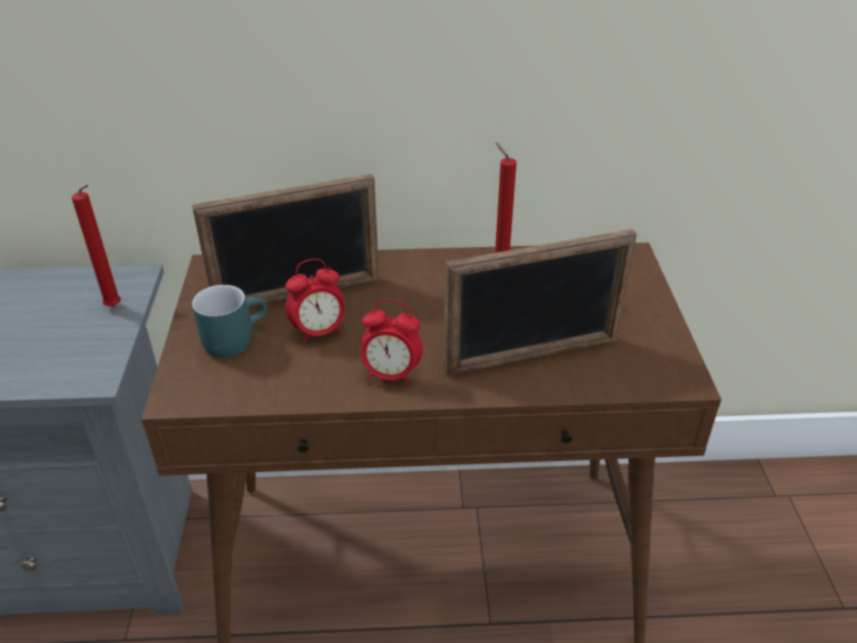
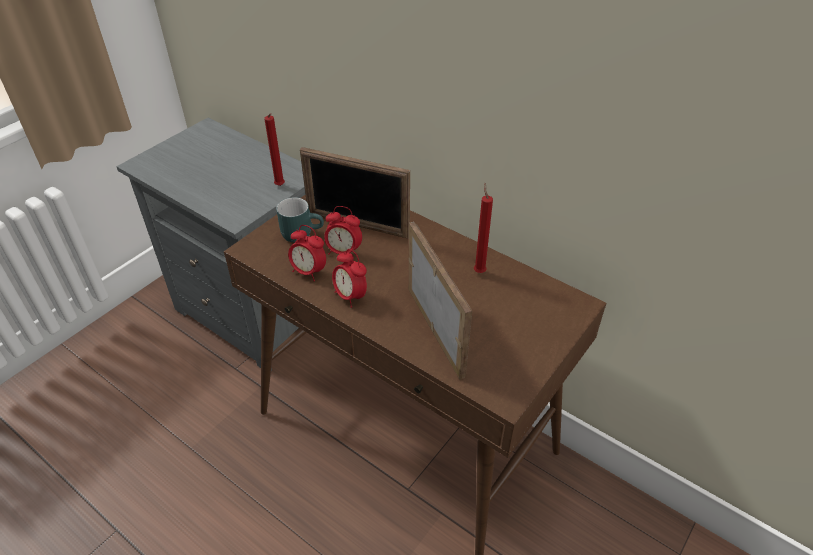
camera: 40 degrees right, 5 degrees up
(302, 378) = (309, 272): none -> alarm clock
(532, 356) = (435, 330): picture frame -> picture frame turned 135 degrees counterclockwise

